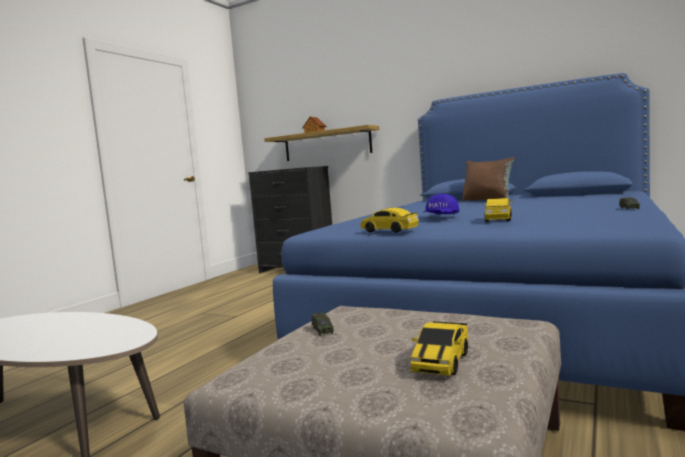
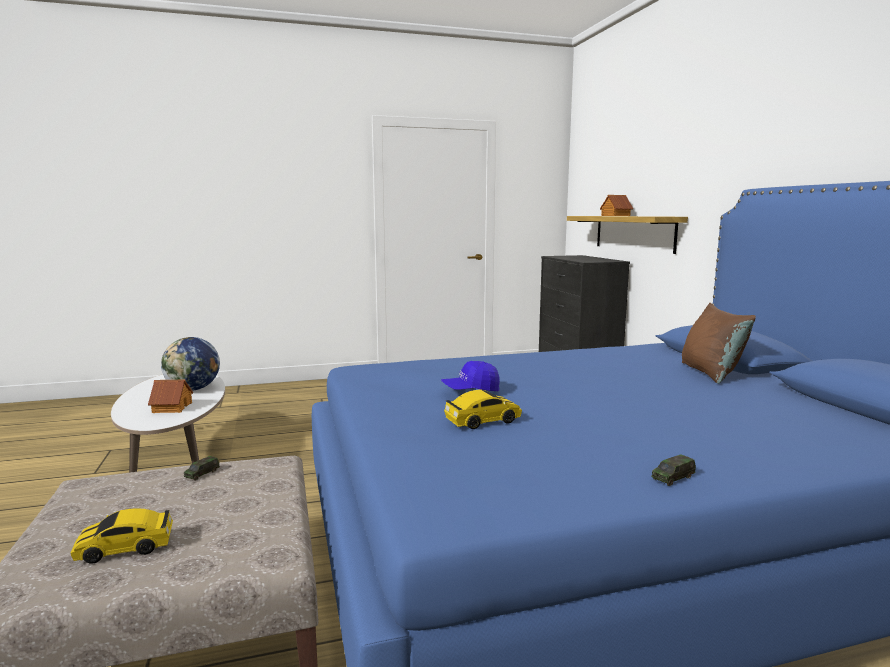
camera: 45 degrees right, 5 degrees up
(64, 323) = (193, 389): none -> globe
(95, 334) = (171, 407): none -> toy house
(389, 230) = (360, 394): toy car -> none

